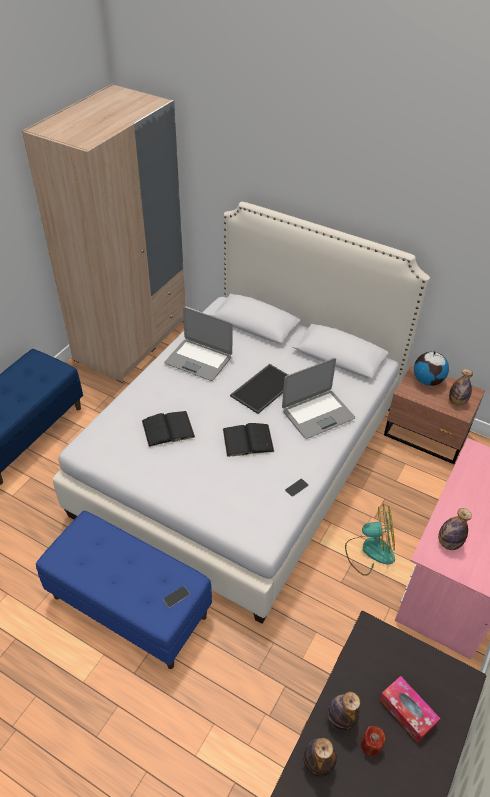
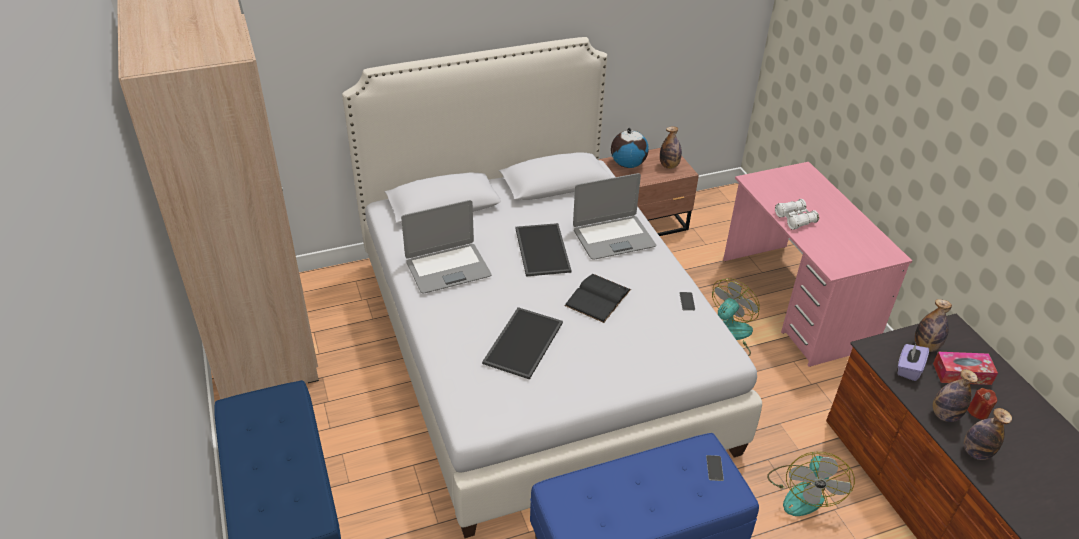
camera: 50 degrees left, 5 degrees down
(168, 429) = (522, 341): black book -> tray
(263, 682) = (803, 492): none -> fan
(317, 414) = (613, 238): laptop -> laptop turned 60 degrees clockwise
(371, 667) = (908, 369): none -> purple tissue box
(448, 543) = (832, 251): bottle -> bottle (925, 346)
(460, 499) = (795, 219): none -> white binoculars

